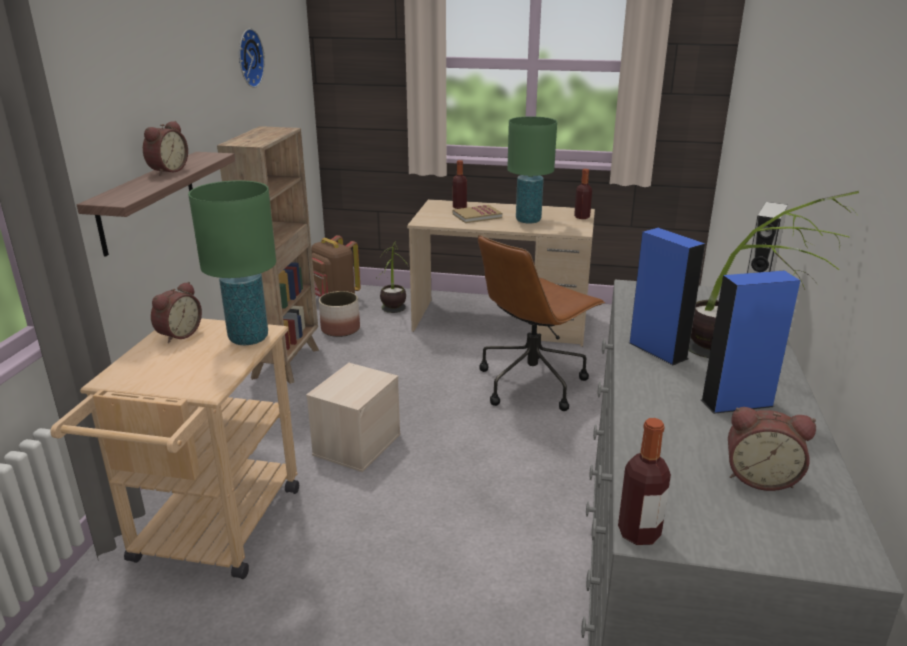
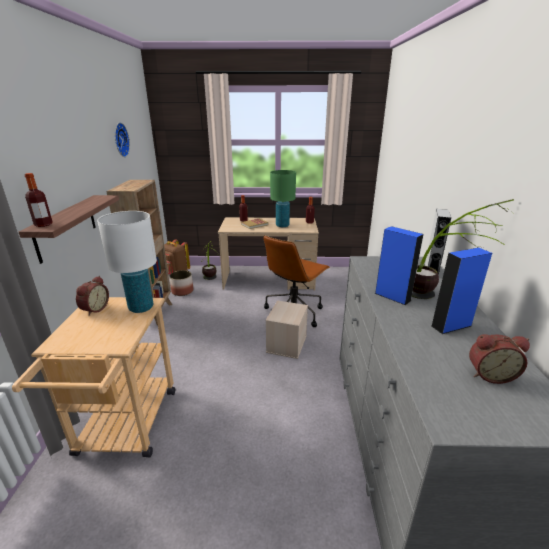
camera: 10 degrees left, 0 degrees up
(167, 170) = (77, 207): alarm clock -> none
(248, 338) = (141, 308): green table lamp -> white table lamp
(357, 444) = (204, 358): beige storage box -> beige storage box (286, 343)
(639, 533) = (442, 426): bottle -> bottle (43, 225)

